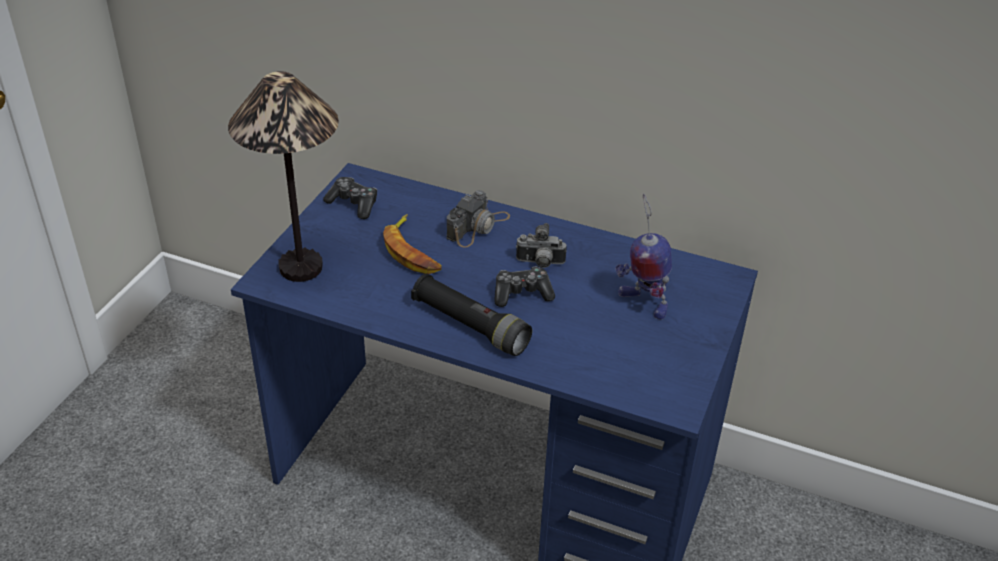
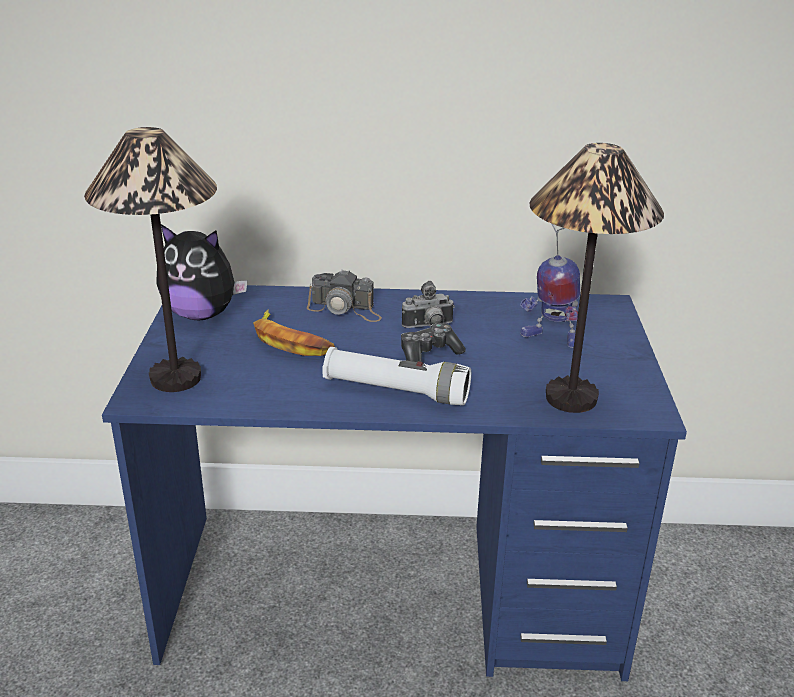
camera: 20 degrees left, 10 degrees down
(353, 204) = (201, 314): game controller -> plush toy
(470, 326) = (396, 391): black flashlight -> white flashlight
(478, 227) = (345, 309): camera -> camera turned 90 degrees clockwise
(615, 372) = (569, 398): none -> table lamp

